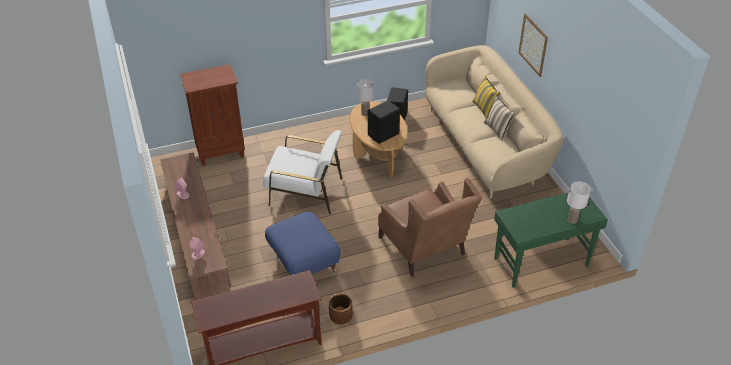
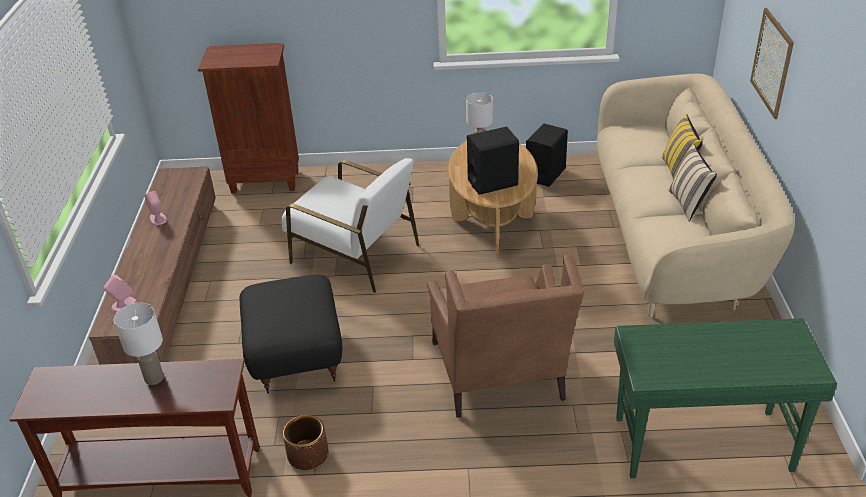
camera: 20 degrees right, 5 degrees down
(303, 262) = (295, 356): blue ottoman -> black ottoman
(572, 220) = (760, 370): white table lamp -> white table lamp (153, 378)

